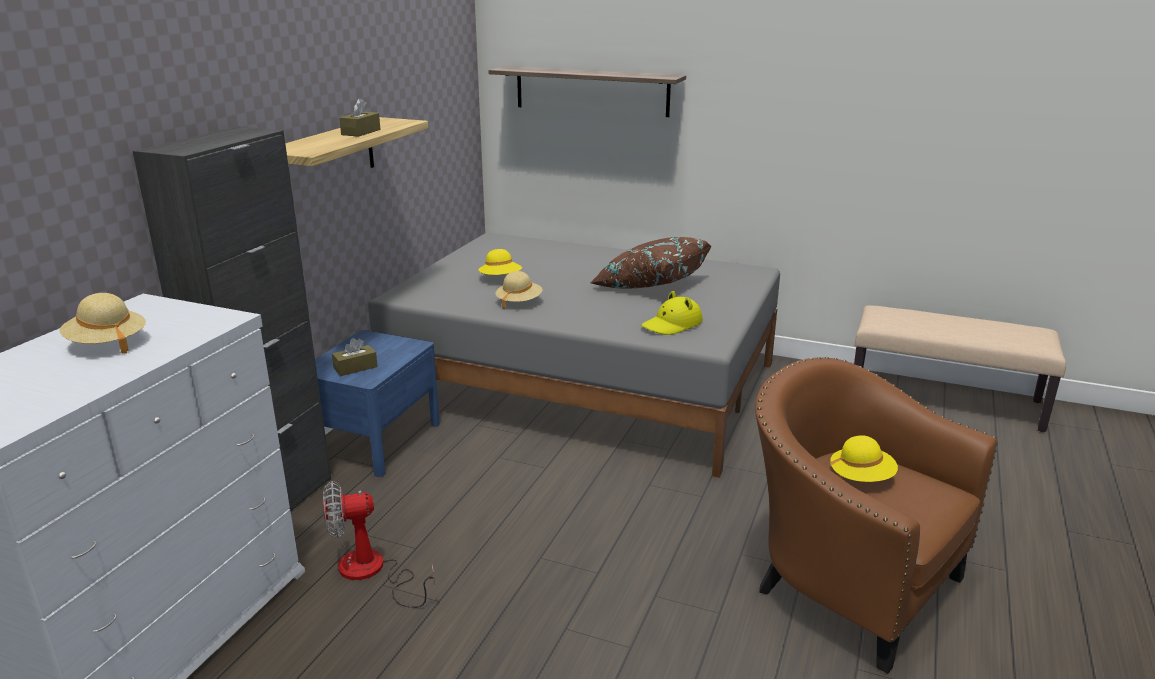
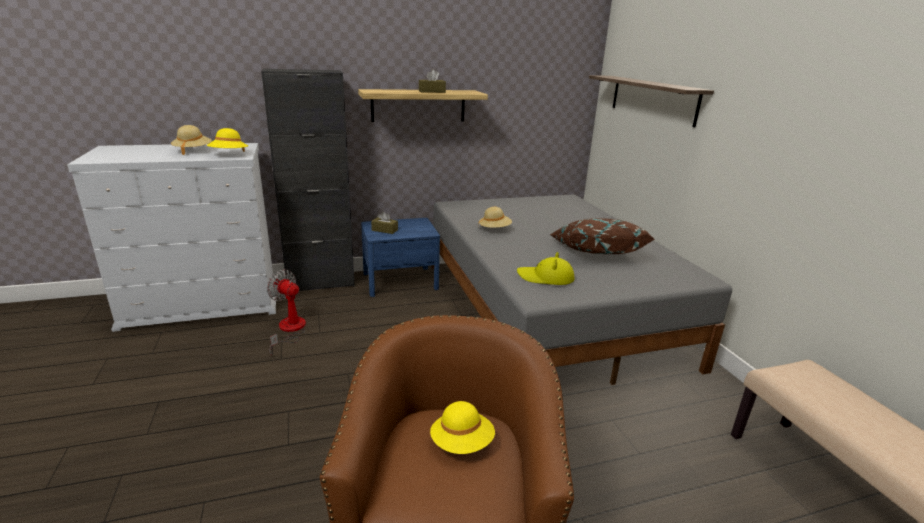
camera: 50 degrees right, 0 degrees up
(500, 279) = (517, 216): yellow hat -> yellow hat (229, 155)

